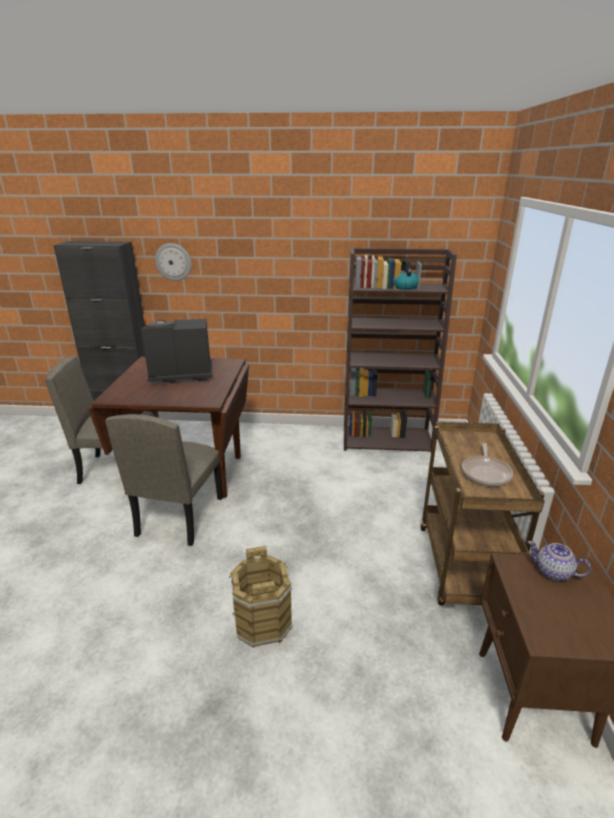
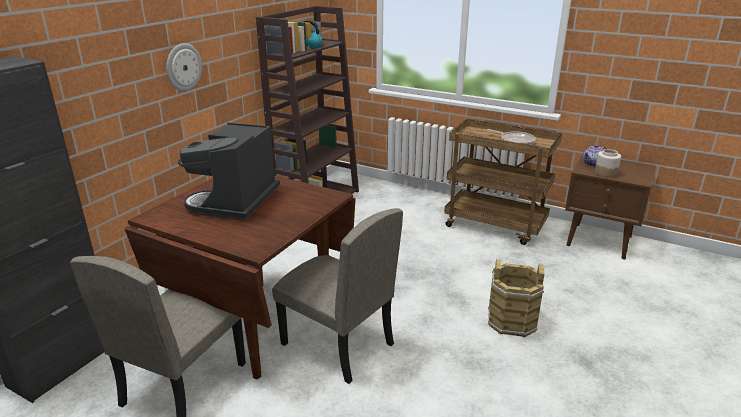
camera: 65 degrees left, 0 degrees up
(173, 262) = (76, 76): wall clock -> wall clock (183, 67)
(528, 590) = (605, 173): none -> jar

